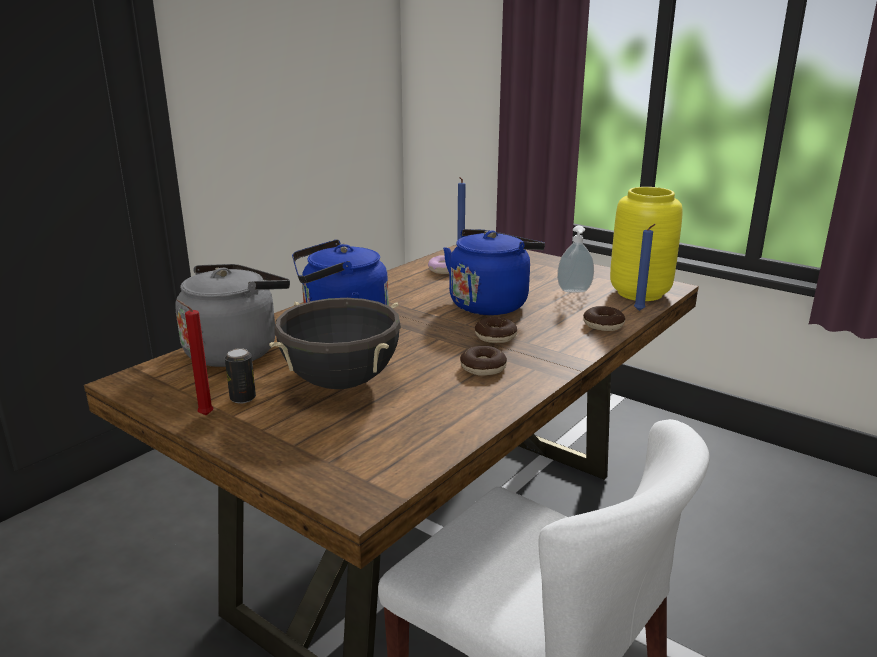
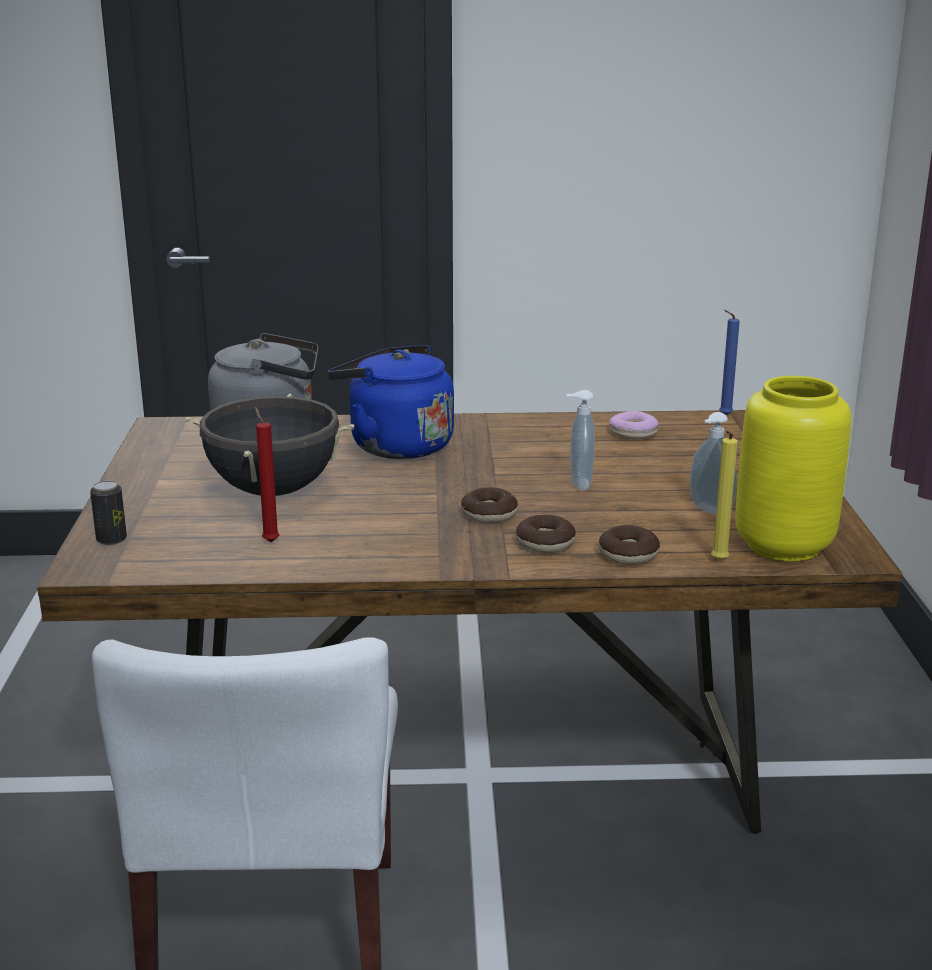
camera: 50 degrees right, 0 degrees up
(203, 415) = (144, 470): red candle -> red candle (269, 541)
(243, 398) = (190, 470): can -> can (111, 539)
(483, 368) = (400, 533): donut -> donut (545, 543)
(491, 303) = (578, 484): blue kettle -> soap dispenser
(640, 311) = (718, 562): blue candle -> yellow candle

